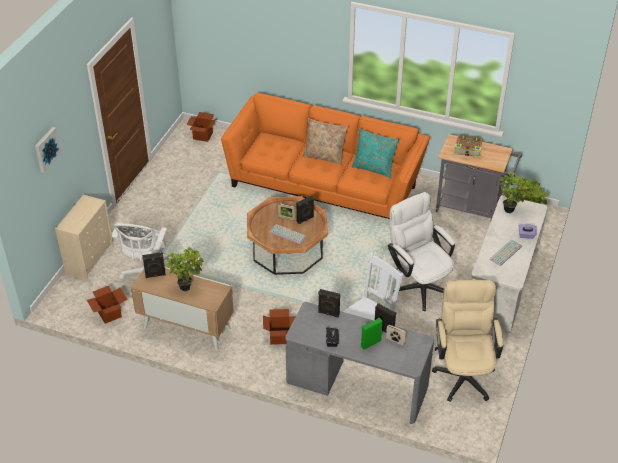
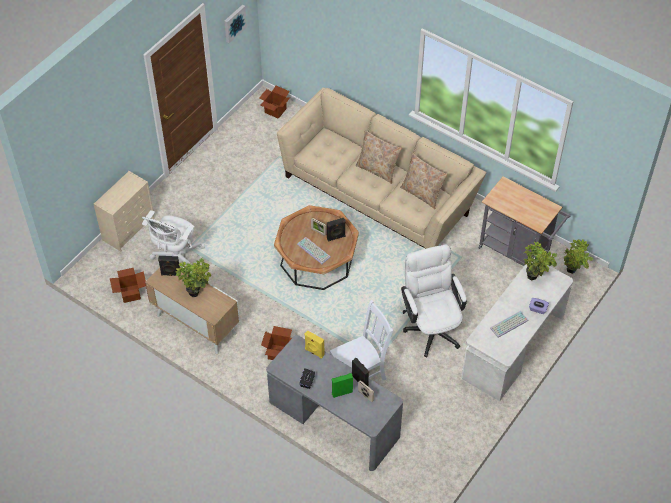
camera: 15 degrees right, 10 degrees up
(46, 149) = (89, 136): picture -> picture (234, 23)
(325, 184) = (379, 193): orange sofa -> beige sofa
(328, 313) = (314, 352): black speaker -> yellow speaker
(374, 168) = (422, 194): turquoise pillow -> beige pillow
(463, 373) = (439, 431): beige office chair -> none
(468, 150) = (515, 200): book -> none

